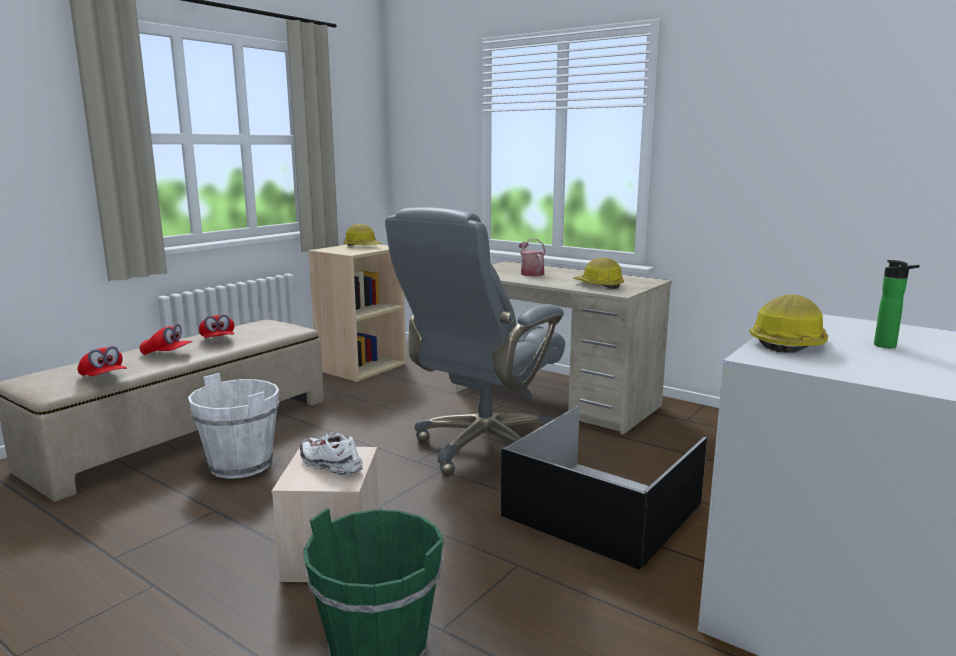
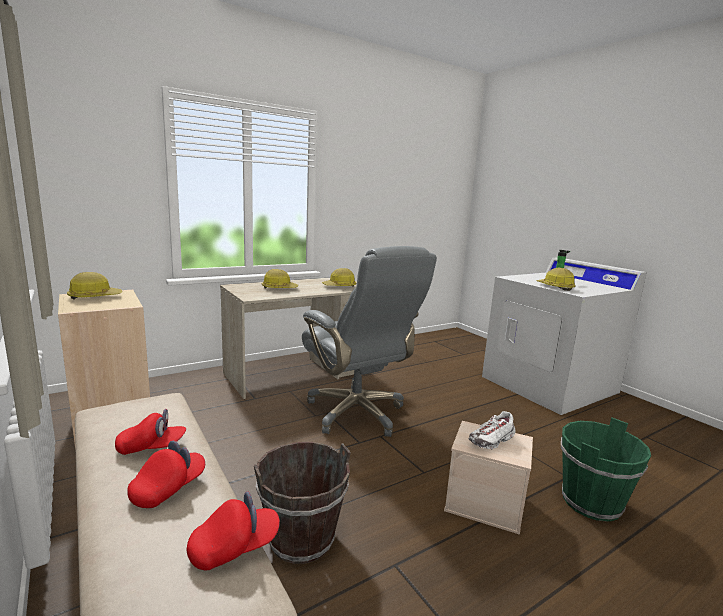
camera: 70 degrees left, 0 degrees up
(241, 465) = (301, 538): white bucket -> brown bucket
(531, 273) = (279, 288): watering can -> hard hat
(605, 510) = (456, 403): black storage box -> none

